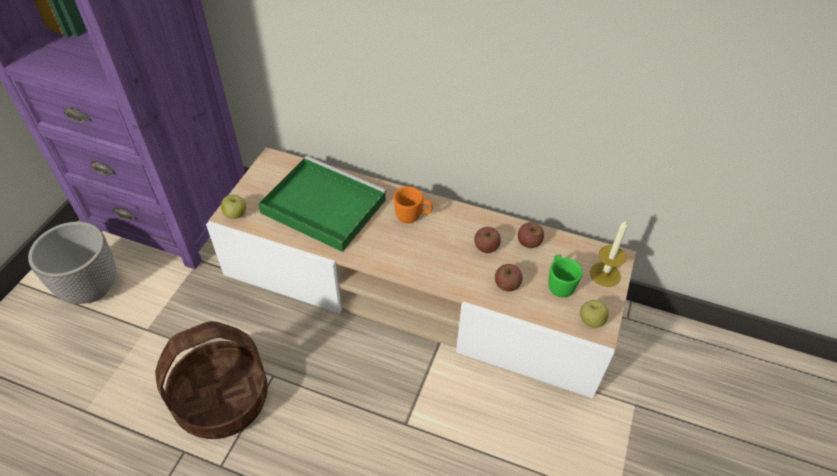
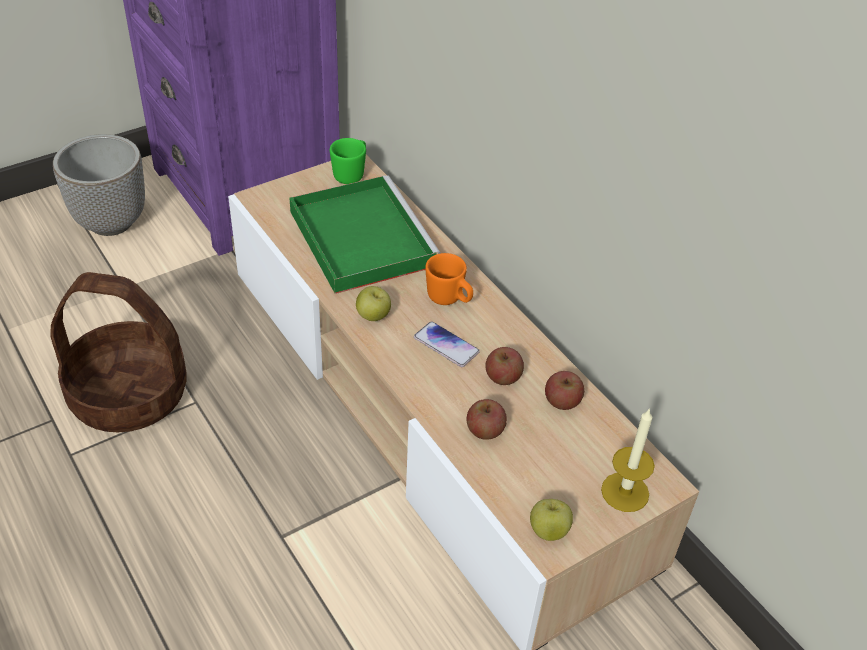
camera: 35 degrees right, 5 degrees down
(236, 214) = (265, 201): apple -> apple (373, 316)
(438, 246) = (446, 345): none -> phone
(559, 284) = (551, 467): green mug -> green mug (351, 174)

